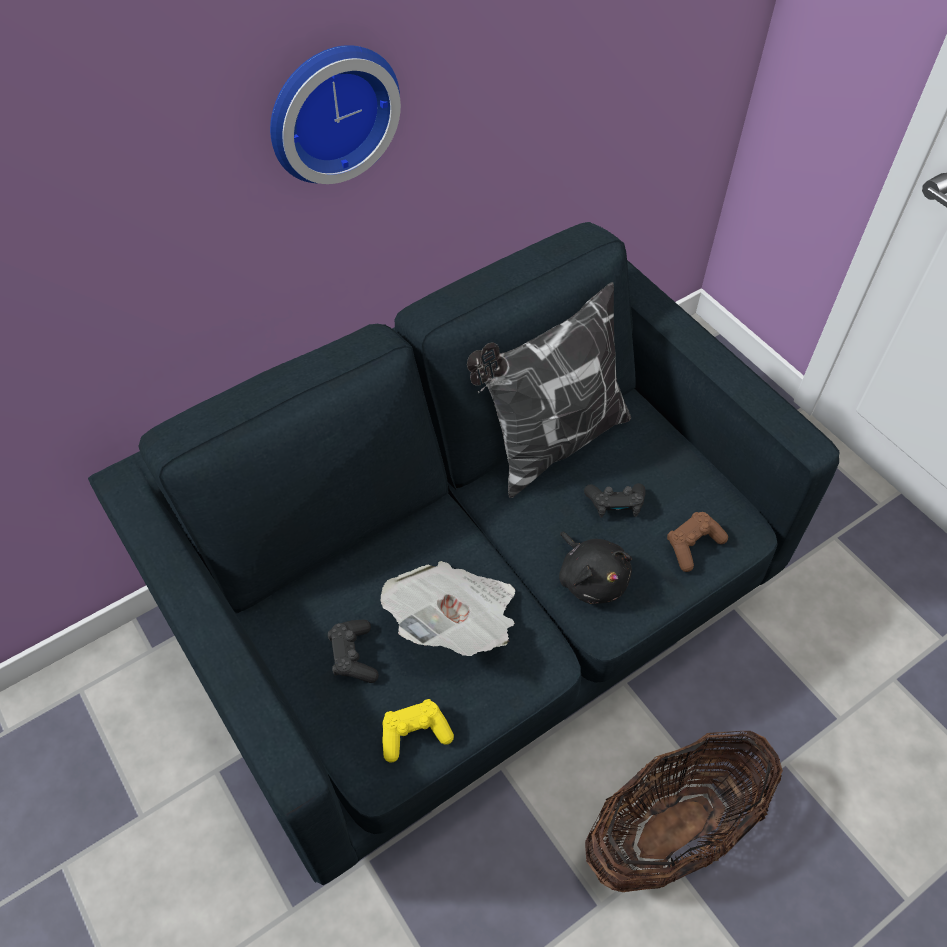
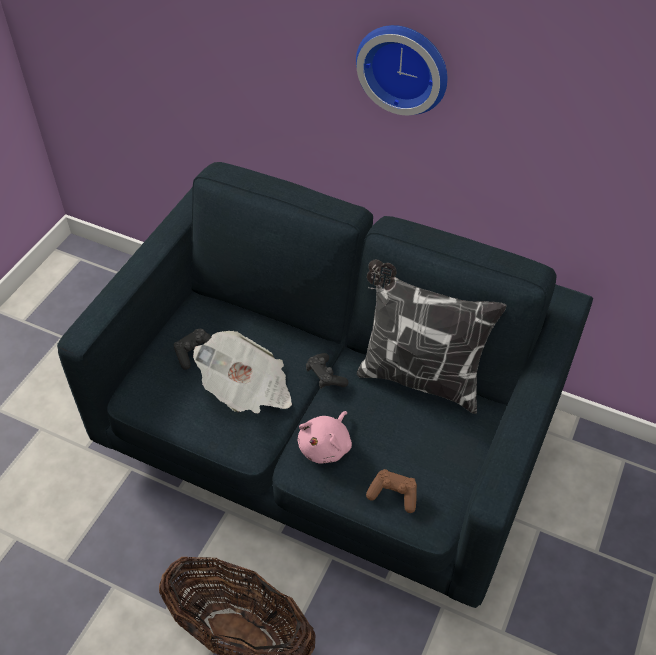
camera: 60 degrees right, 5 degrees down
(414, 734) = (163, 404): yellow game controller -> none
(591, 578) = (326, 446): black plush toy -> pink plush toy
(615, 505) = (394, 435): black game controller -> black game controller (325, 377)

